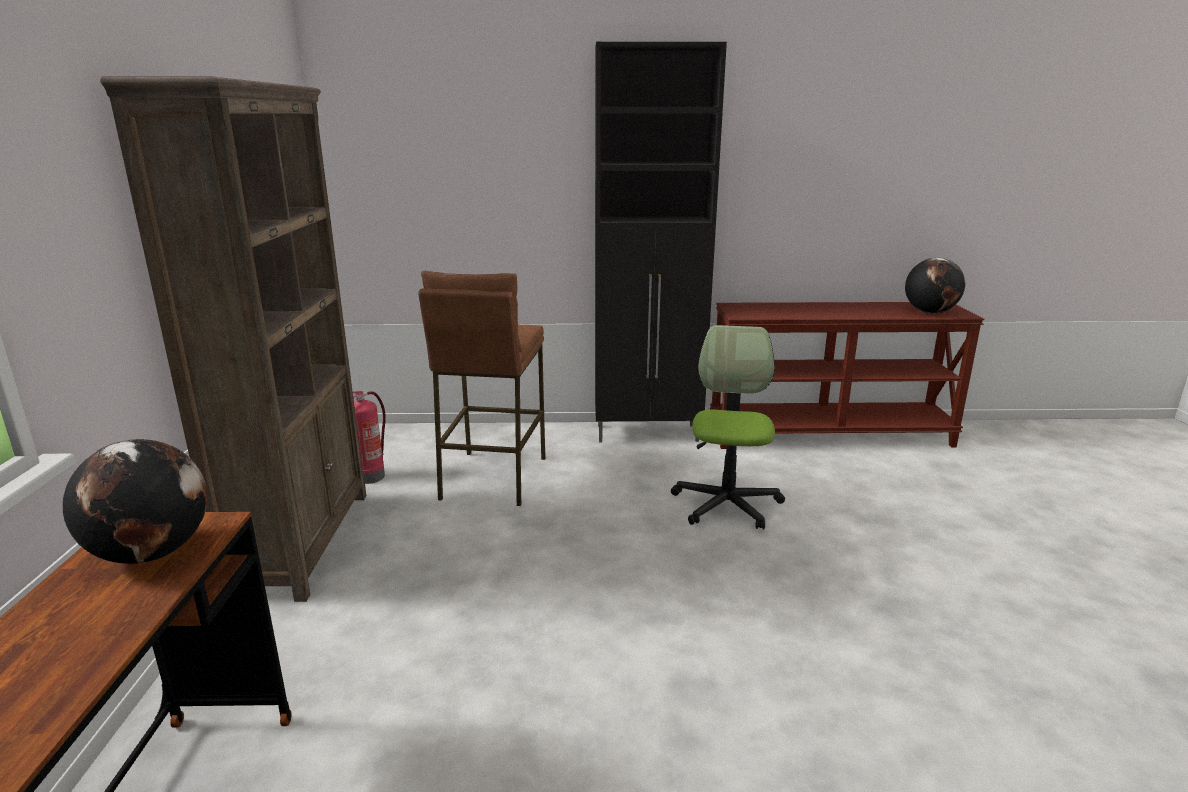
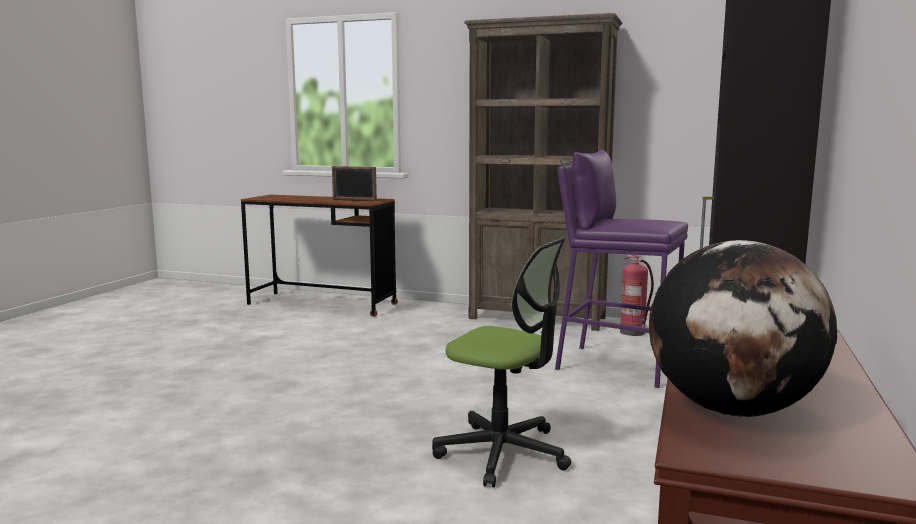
camera: 110 degrees right, 10 degrees down
(151, 553) = (354, 200): globe -> picture frame
(492, 478) = (616, 365): brown stool -> purple stool

